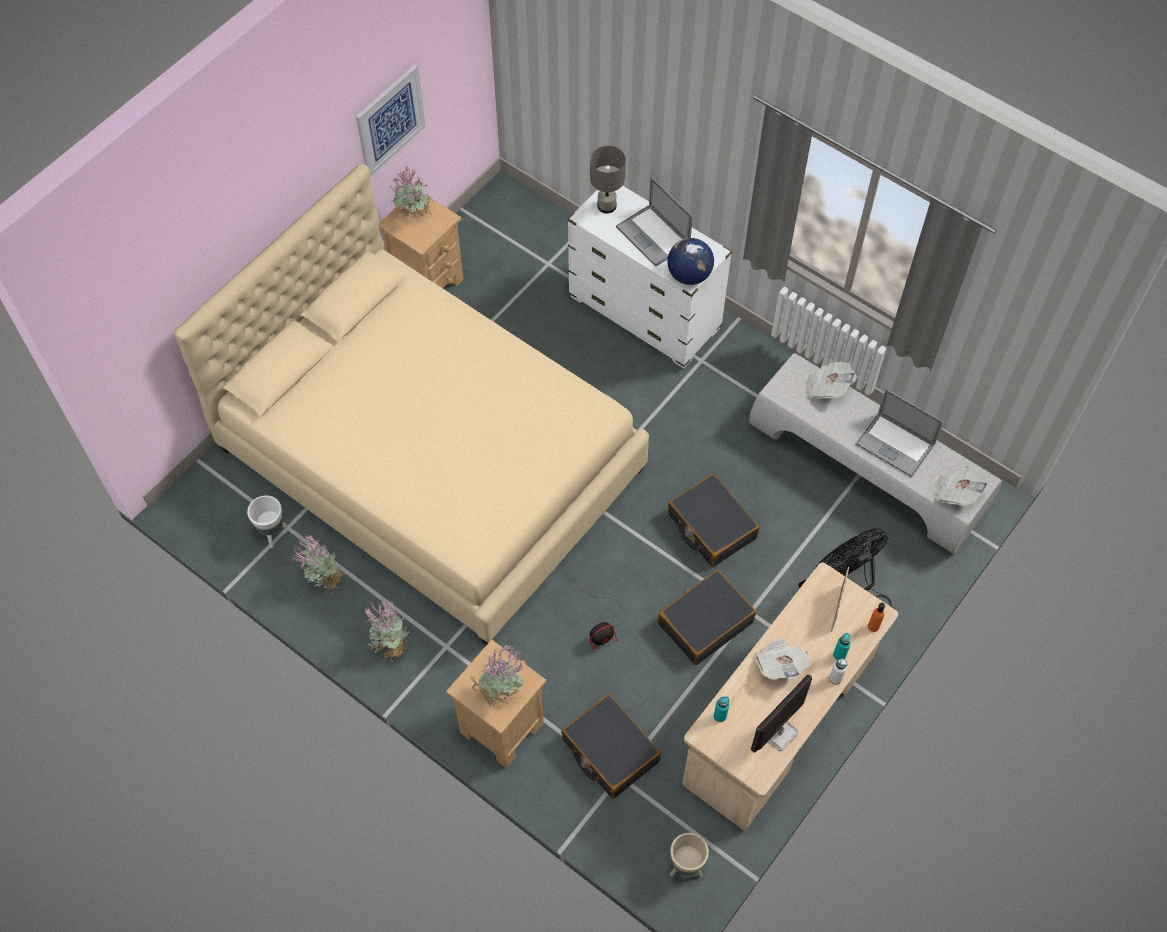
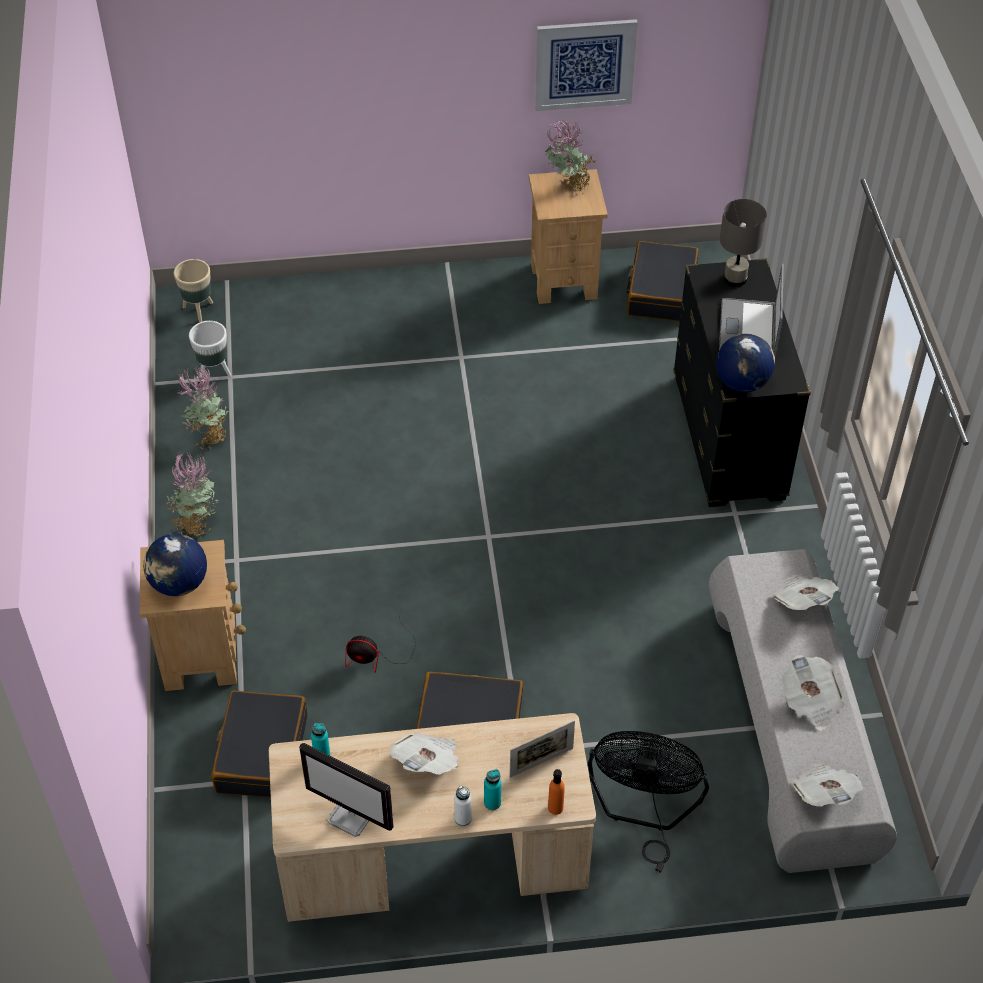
camera: 45 degrees right, 10 degrees down
(431, 458) = (401, 412): beige bed -> none
(500, 692) = (179, 584): potted plant -> globe
(645, 313) = (728, 437): white dresser -> black dresser
(685, 866) = (205, 903): beige planter -> beige planter (198, 310)
(711, 526) = (574, 653): black suitcase -> black suitcase (661, 292)
(778, 733) = (353, 816): monitor -> monitor turned 150 degrees counterclockwise
(894, 444) = (810, 702): laptop -> newspaper

